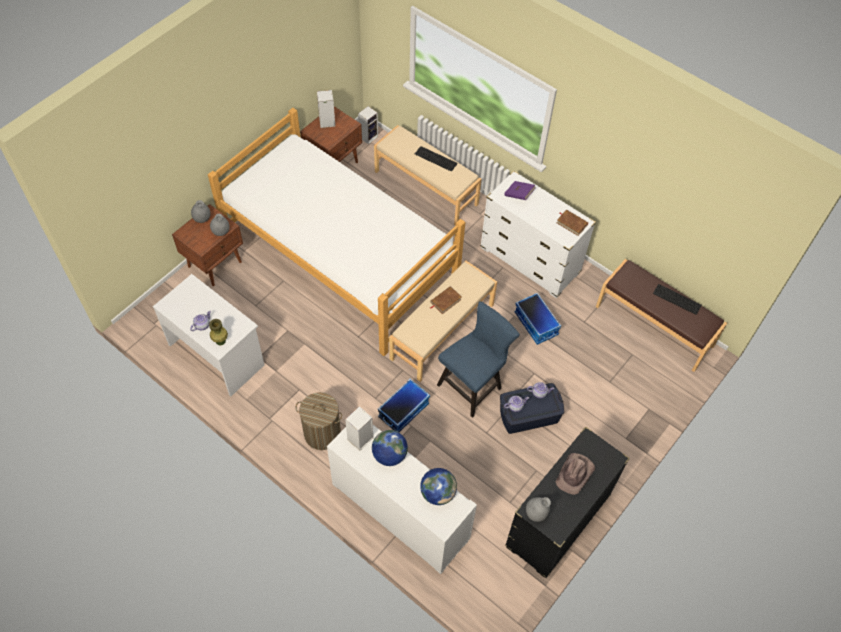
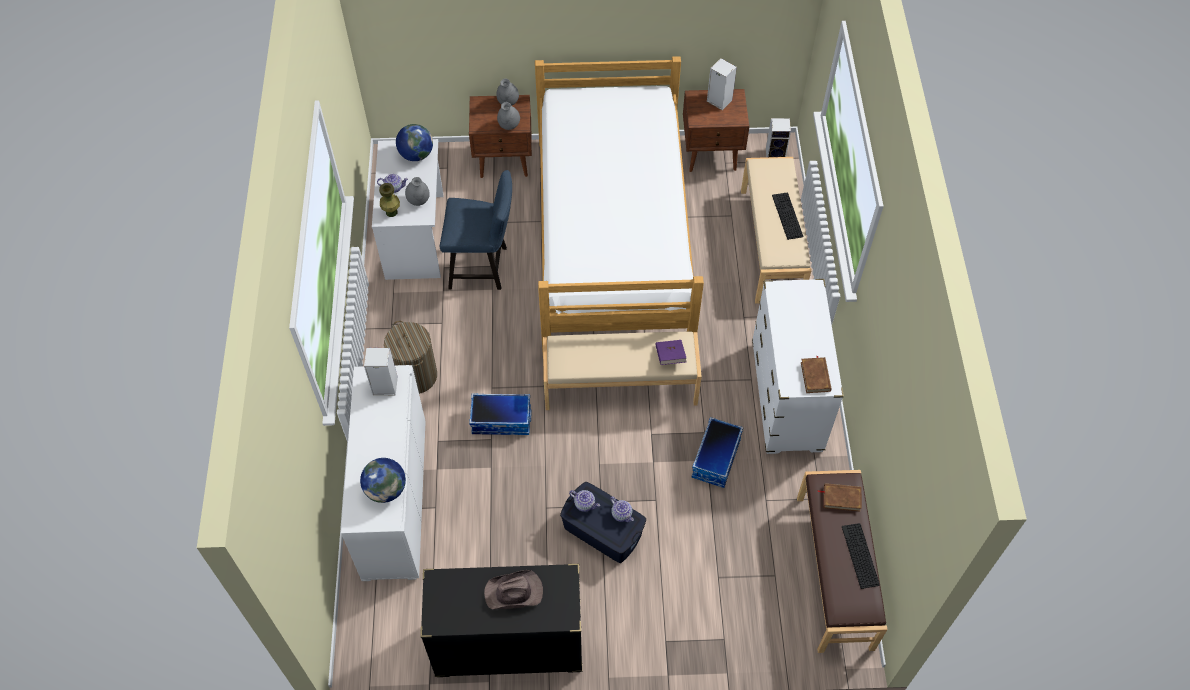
camera: 50 degrees right, 0 degrees up
(389, 455) = (389, 421): globe -> globe (416, 154)
(445, 301) = (628, 350): brown book -> brown book (841, 498)
(473, 385) = (588, 456): blue chair -> blue chair (483, 267)
(519, 195) = (798, 305): purple book -> purple book (670, 357)
(536, 513) = (438, 588): grey vase -> grey vase (418, 201)

